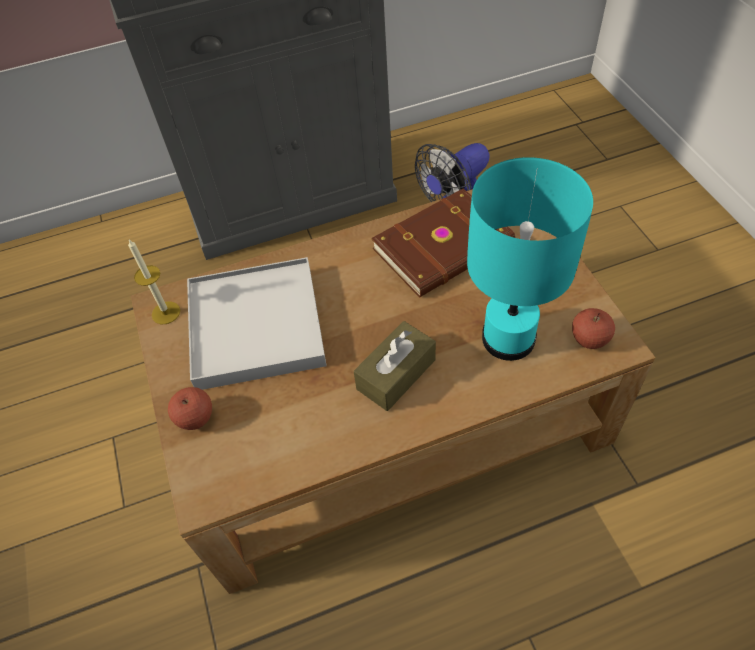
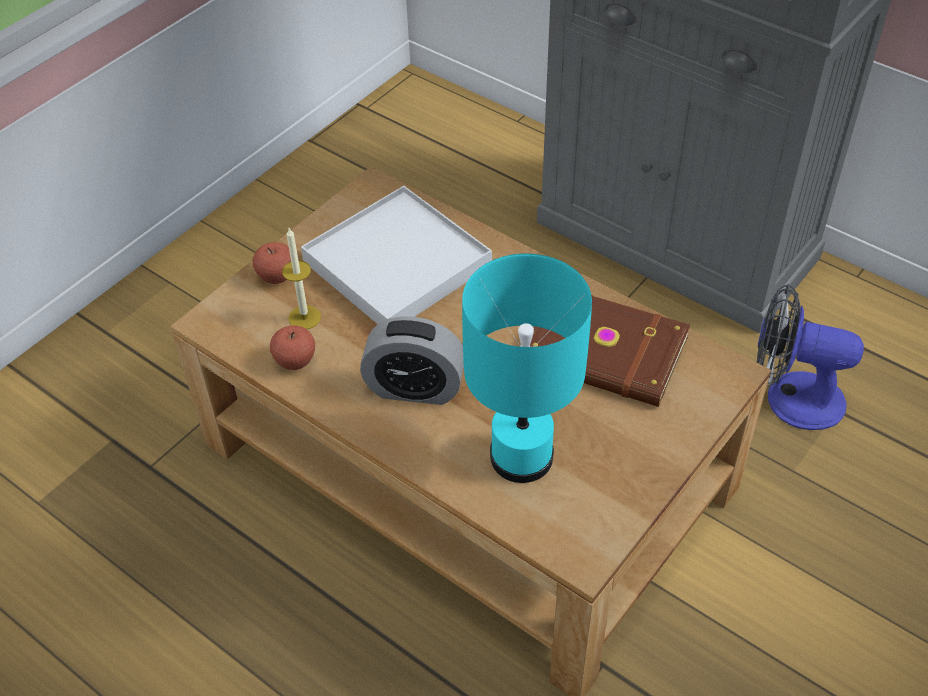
camera: 55 degrees right, 5 degrees down
(166, 313) = (368, 198): candle -> candle (304, 317)
(396, 374) = (415, 388): brown tissue box -> alarm clock
(589, 340) = (571, 527): apple -> apple (295, 361)

